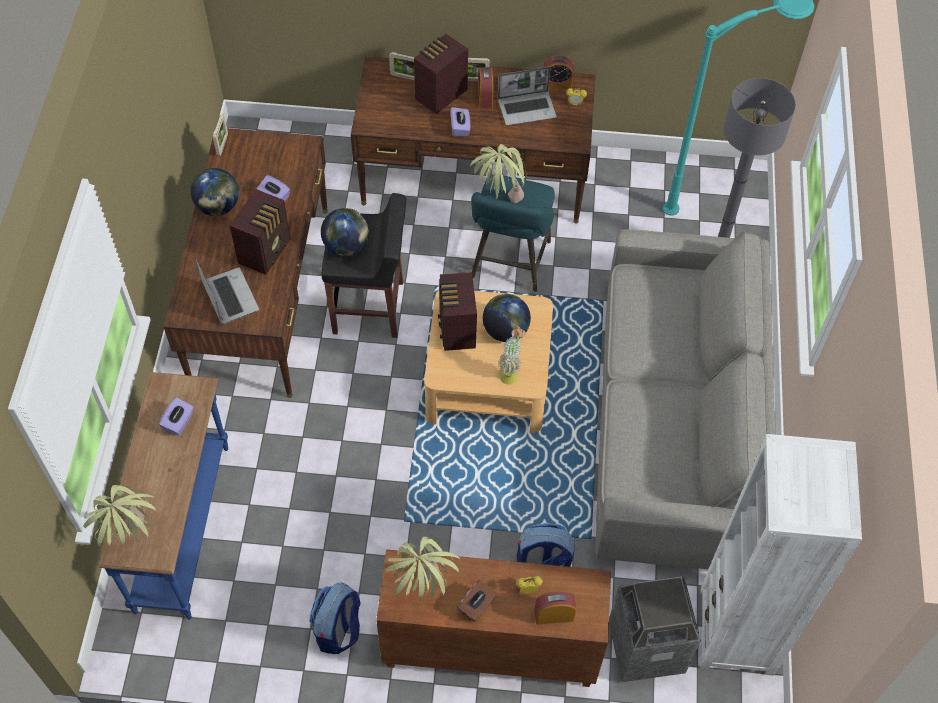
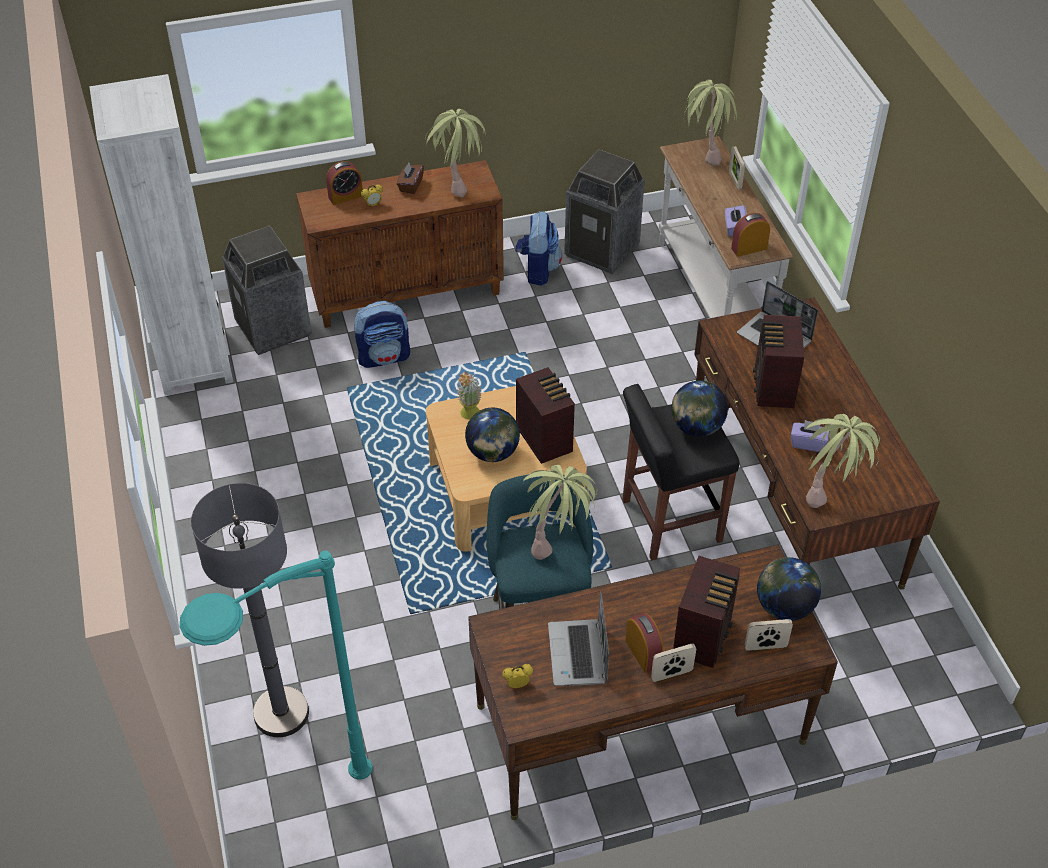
camera: 160 degrees right, 10 degrees down
(184, 528) = (711, 295): blue console table -> white console table
(218, 207) = (858, 415): globe -> globe (784, 607)
(222, 145) = (912, 482): picture frame -> picture frame (735, 180)
(255, 634) = (602, 250): none -> trash can
(285, 157) = (831, 492): none -> potted plant
(460, 128) = (650, 597): purple tissue box -> none
(527, 108) = (578, 655): laptop -> laptop turned 60 degrees counterclockwise
(557, 84) = (555, 707): alarm clock -> alarm clock (749, 248)
(674, 420) = (292, 511): grey sofa -> none

